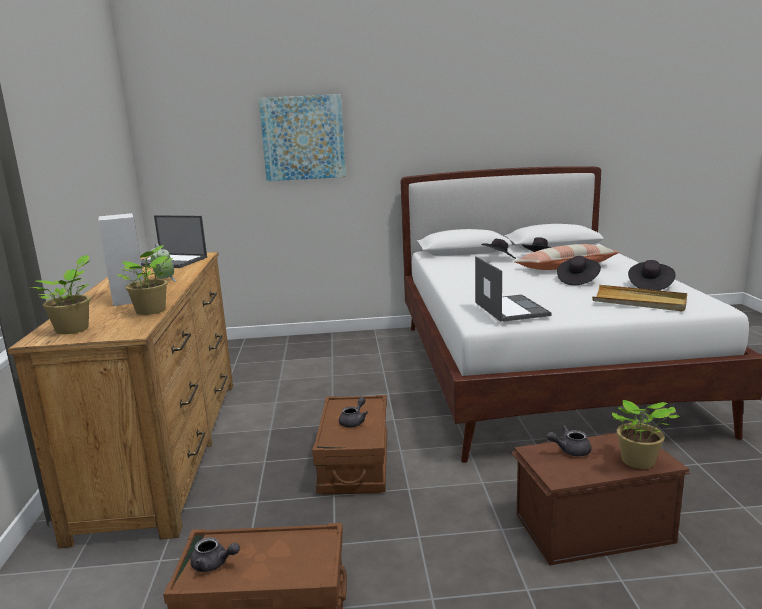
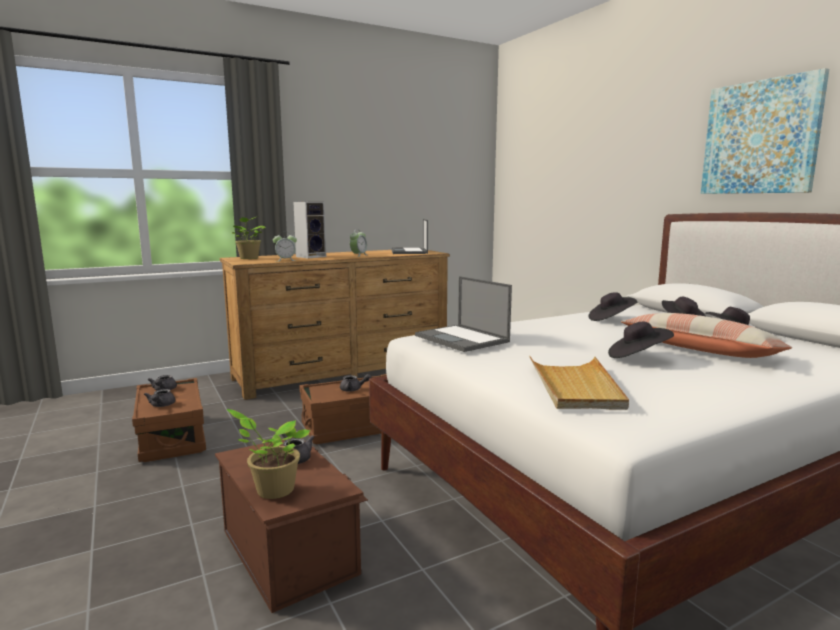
camera: 65 degrees right, 5 degrees down
(151, 311) = (285, 260): potted plant -> alarm clock
(289, 563) = (161, 405): none -> grey teapot
(303, 138) = (594, 168): picture -> picture (760, 137)
(510, 308) = (462, 339): laptop -> laptop turned 90 degrees clockwise
(649, 286) = (683, 391): black hat -> black hat (611, 319)

